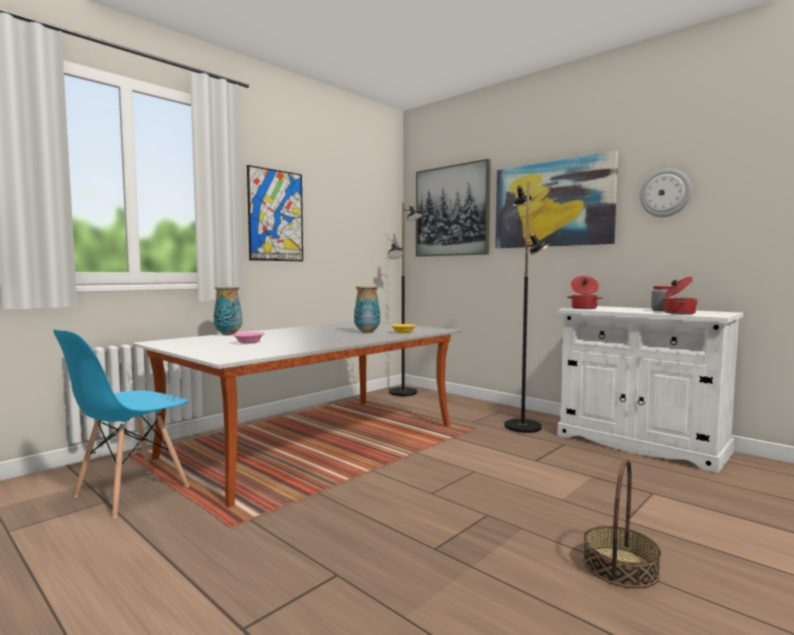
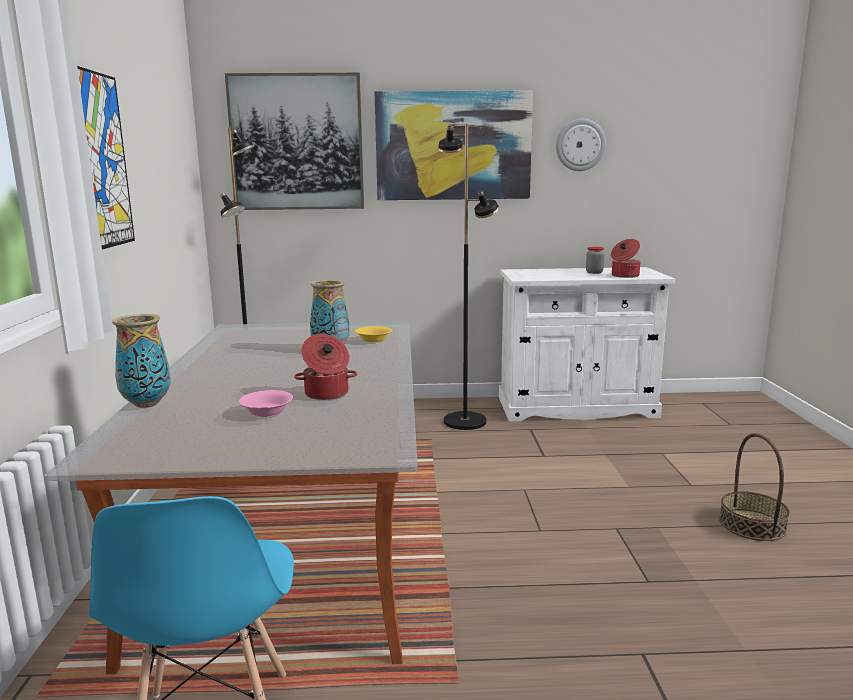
camera: 45 degrees left, 10 degrees up
(583, 308) = (529, 277): cooking pot -> cooking pot (326, 394)

